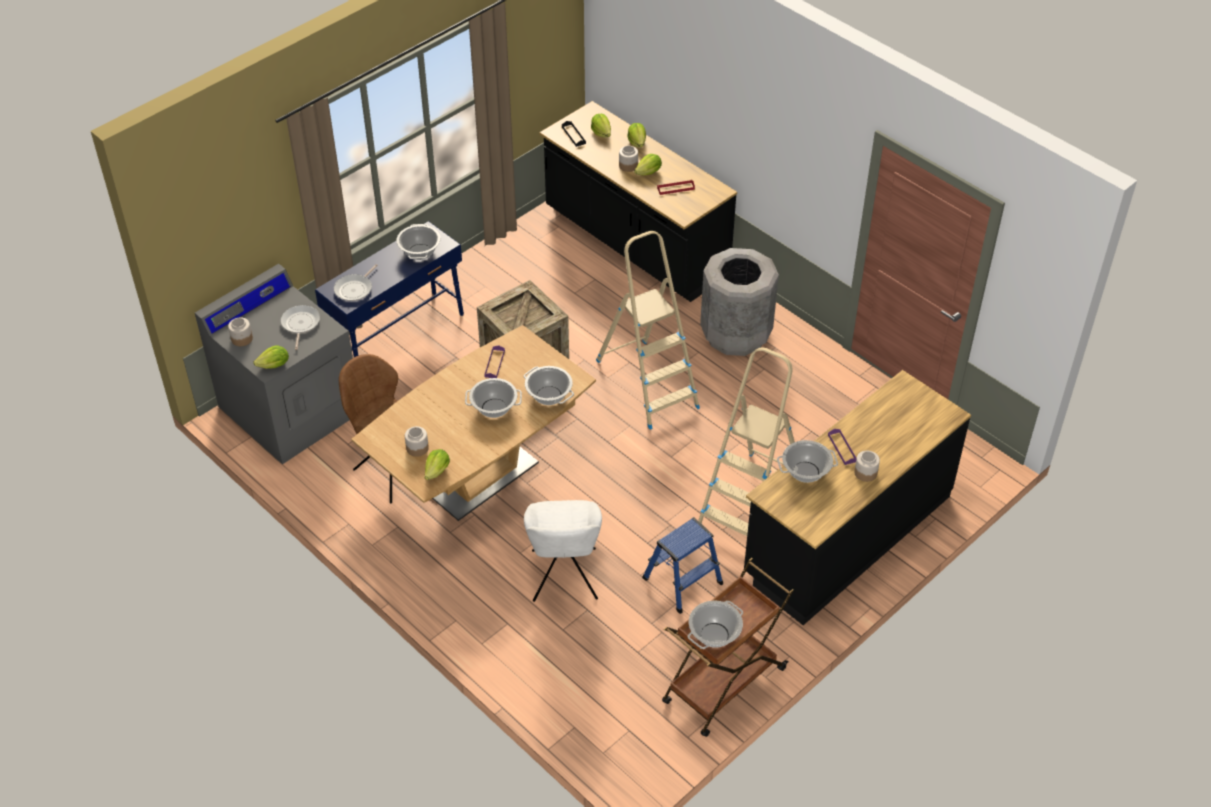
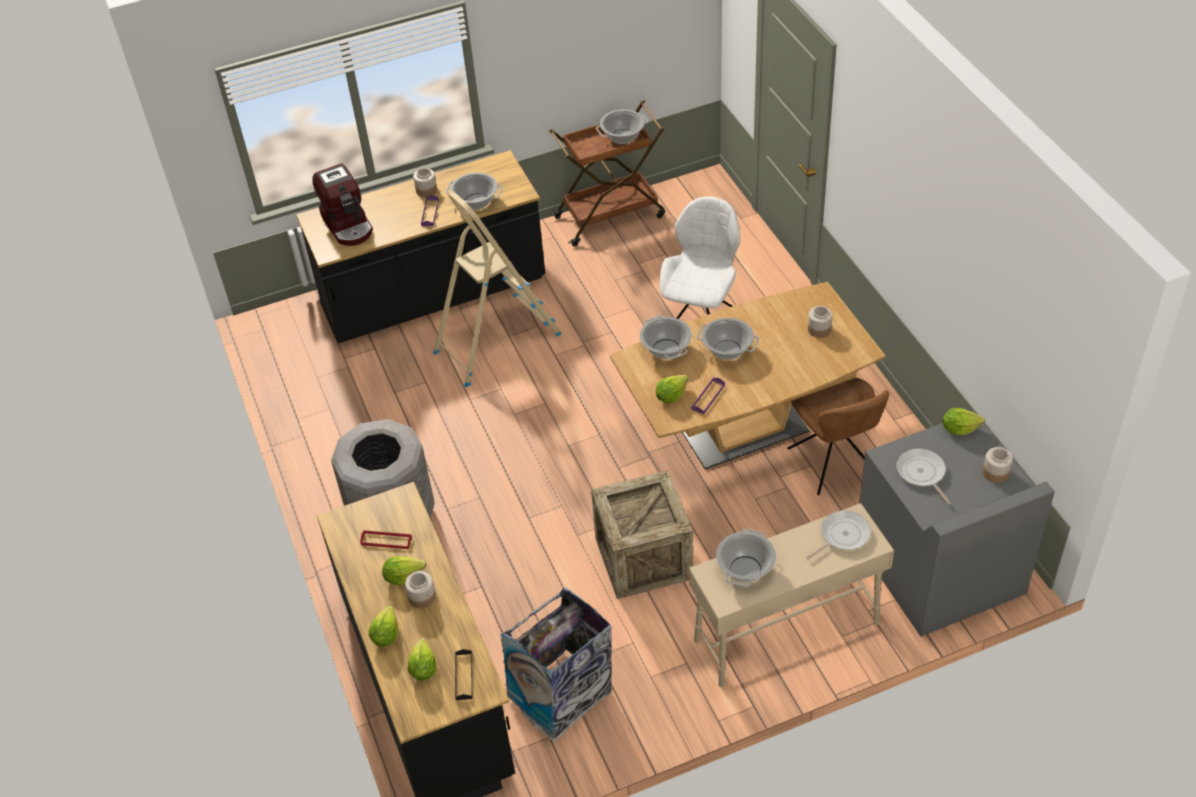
camera: 155 degrees left, 0 degrees up
(300, 324) = (922, 473): frying pan -> frying pan turned 135 degrees clockwise
(398, 336) = (785, 631): blue console table -> beige console table
(437, 471) = (806, 303): lettuce -> lettuce (671, 396)
(542, 262) = (561, 693): none -> trash can
(647, 384) = (524, 486): beige step ladder -> none
(682, 580) = (599, 295): blue step ladder -> none
(910, 415) = (348, 225): none -> coffee machine

